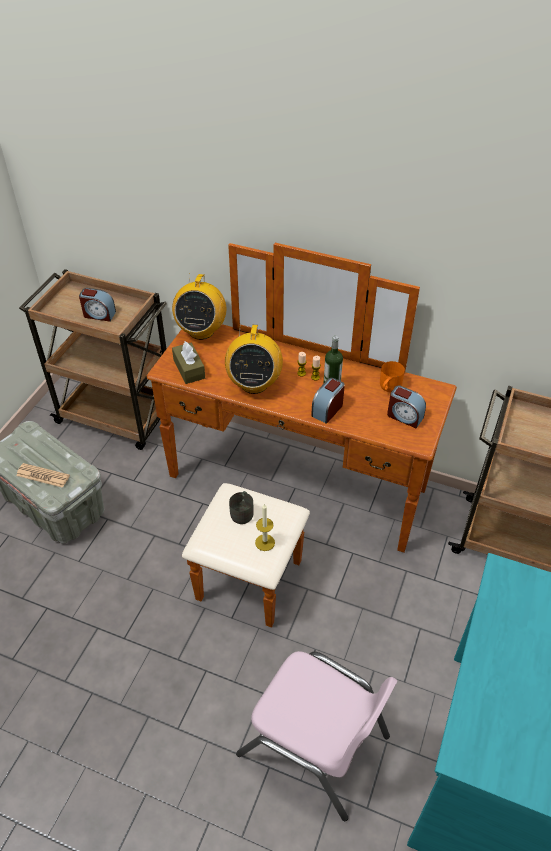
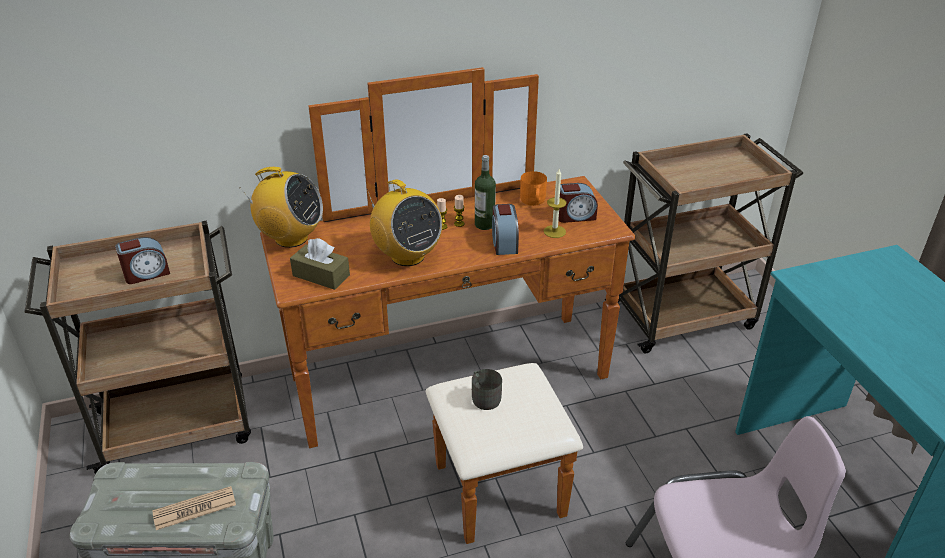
camera: 40 degrees left, 10 degrees down
(201, 331) = (290, 238): radio -> radio turned 45 degrees counterclockwise
(265, 542) = (536, 409): candle -> candle (554, 231)

